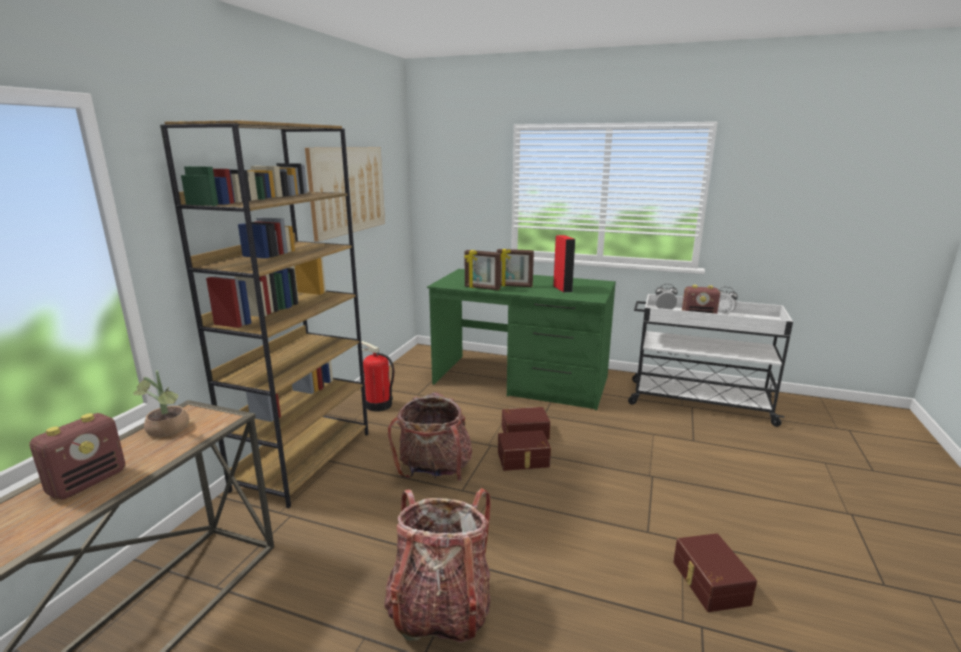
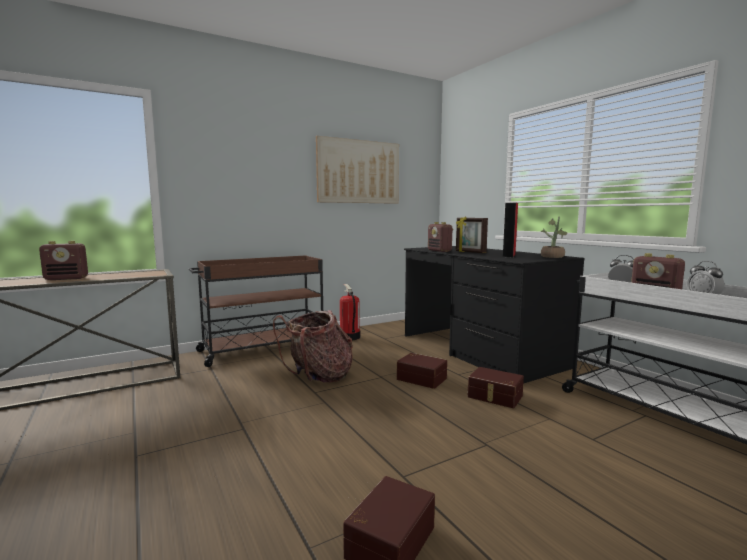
camera: 40 degrees right, 10 degrees down
(168, 431) = (131, 274): potted plant -> potted plant (553, 257)
(304, 460) = (263, 349): brown bookcase -> brown cart
(440, 608) = (187, 440): backpack -> none
(482, 288) = (439, 251): picture frame -> radio
(521, 381) = (479, 350): green desk -> black desk
(523, 460) = (389, 392): brown storage box -> brown storage box (494, 397)

